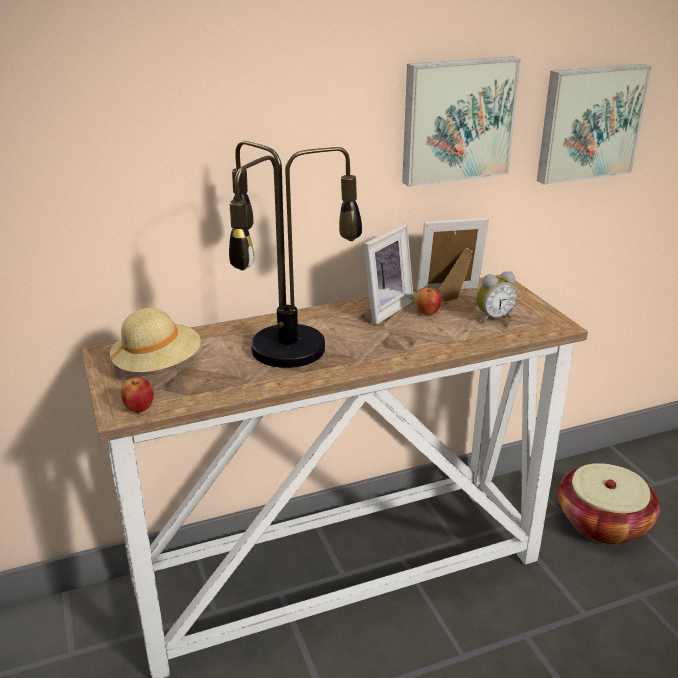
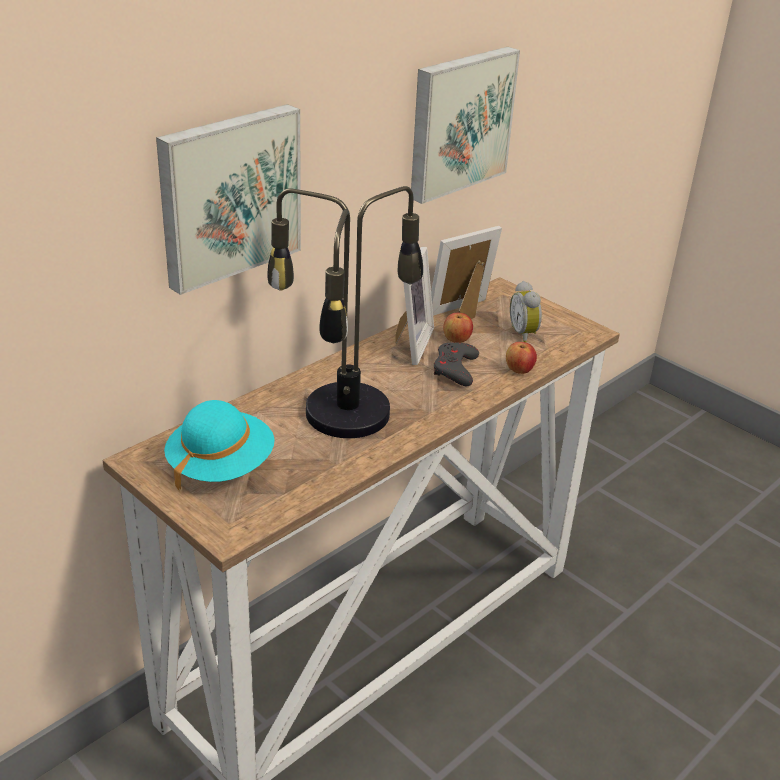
camera: 25 degrees left, 5 degrees up
(139, 408) = (244, 522): apple -> apple (519, 370)
(158, 366) = (220, 466): beige hat -> turquoise hat
(407, 333) = (455, 369): none -> grey game controller
(493, 318) = (524, 334): alarm clock -> alarm clock turned 120 degrees clockwise
(588, 123) = (567, 104): picture -> picture (228, 195)
(603, 522) = (603, 515): basket -> none

